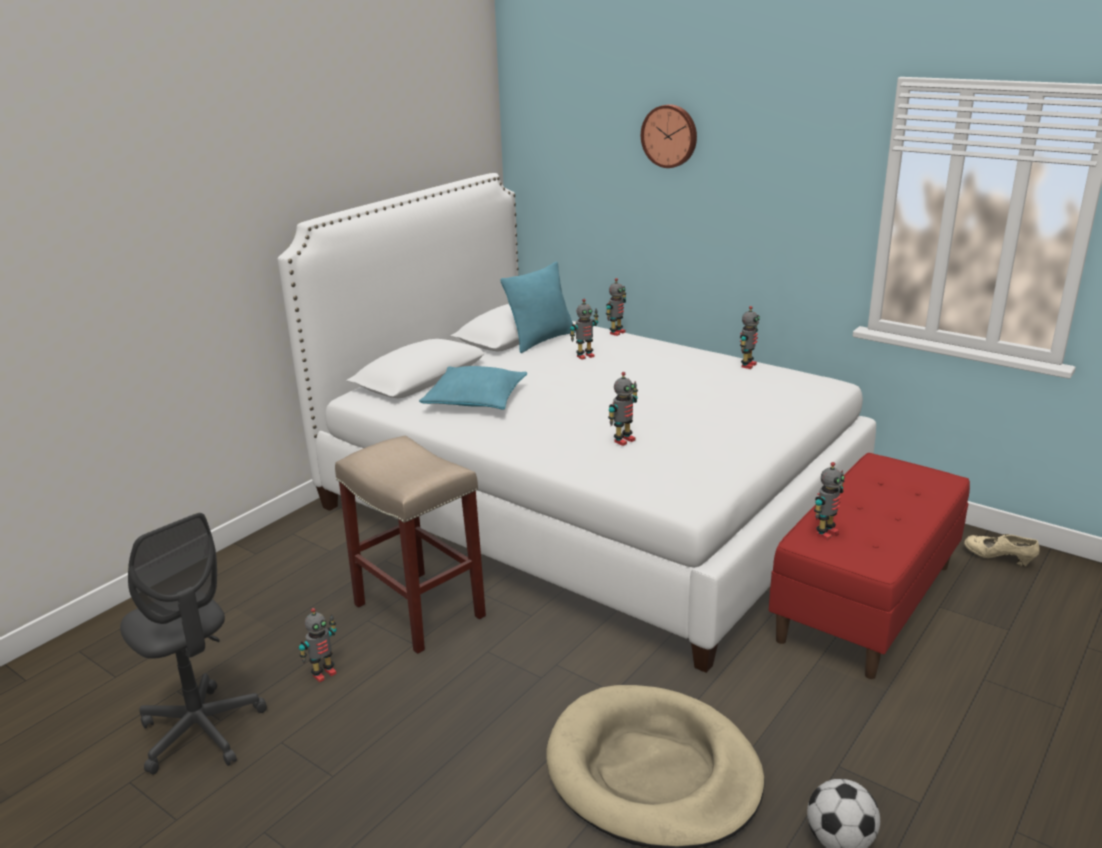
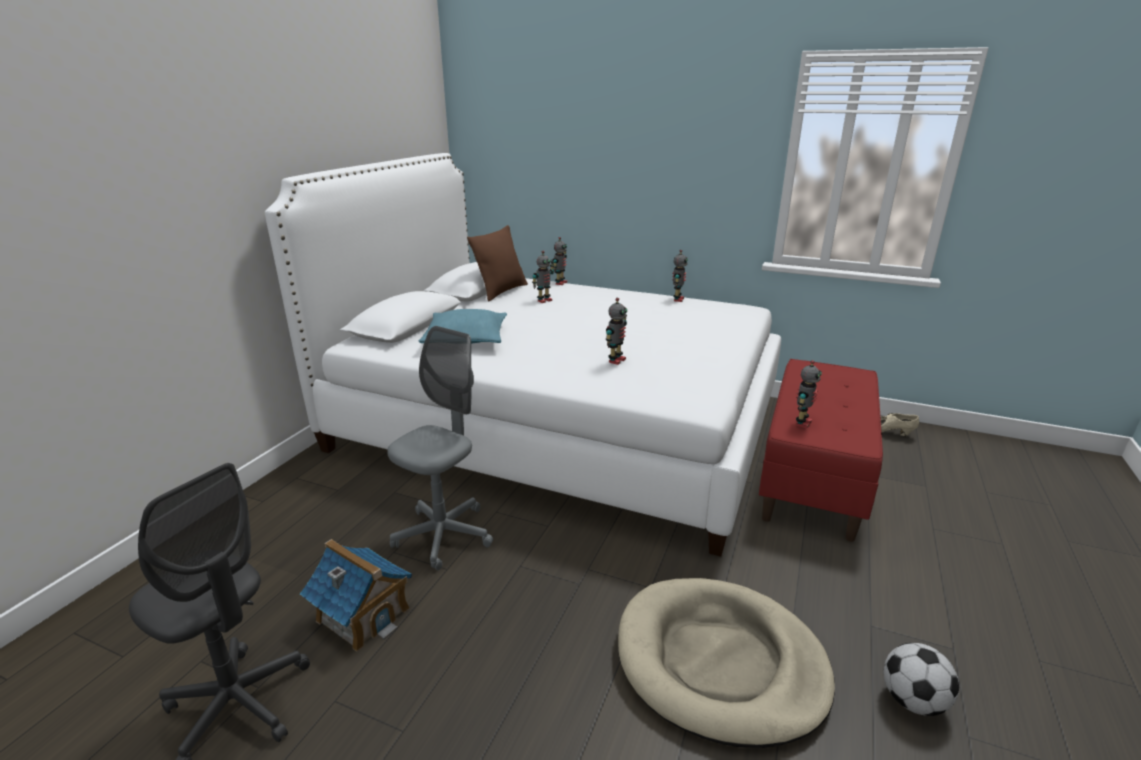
camera: 15 degrees left, 0 degrees up
(323, 674) = (363, 614): toy robot -> toy house
(421, 611) = (444, 535): beige stool -> grey office chair
(541, 340) = (501, 291): turquoise pillow -> brown pillow
(670, 136) = (602, 114): wall clock -> none

